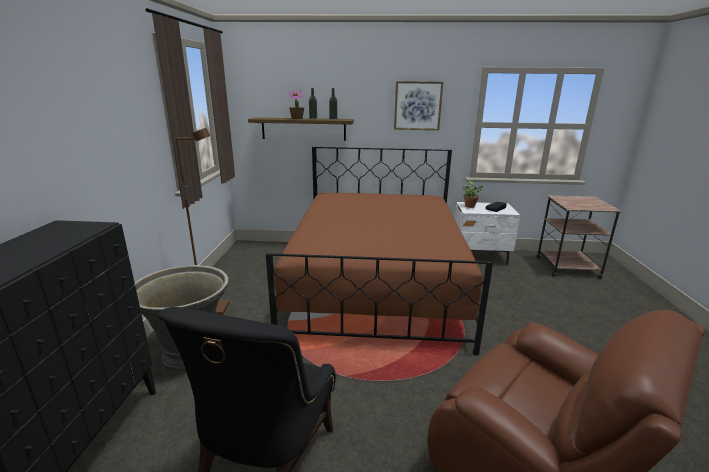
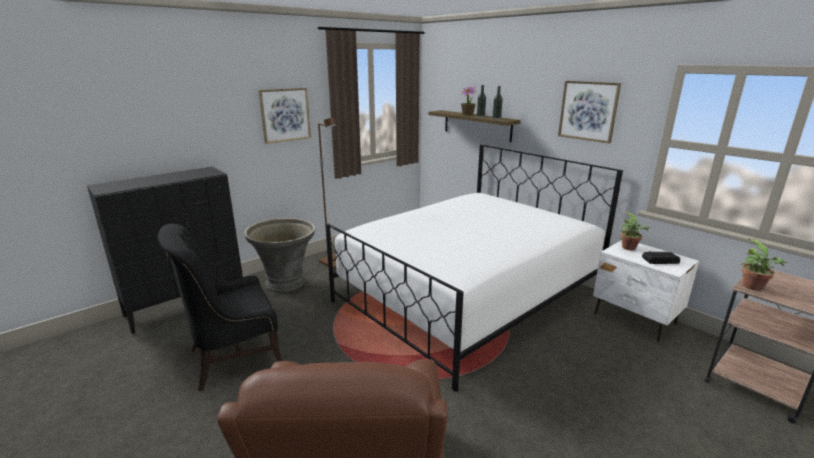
camera: 45 degrees right, 0 degrees up
(123, 130) = (285, 115): none -> picture
(376, 285) = (468, 296): brown bed -> white bed
(573, 206) = (754, 287): none -> potted plant

